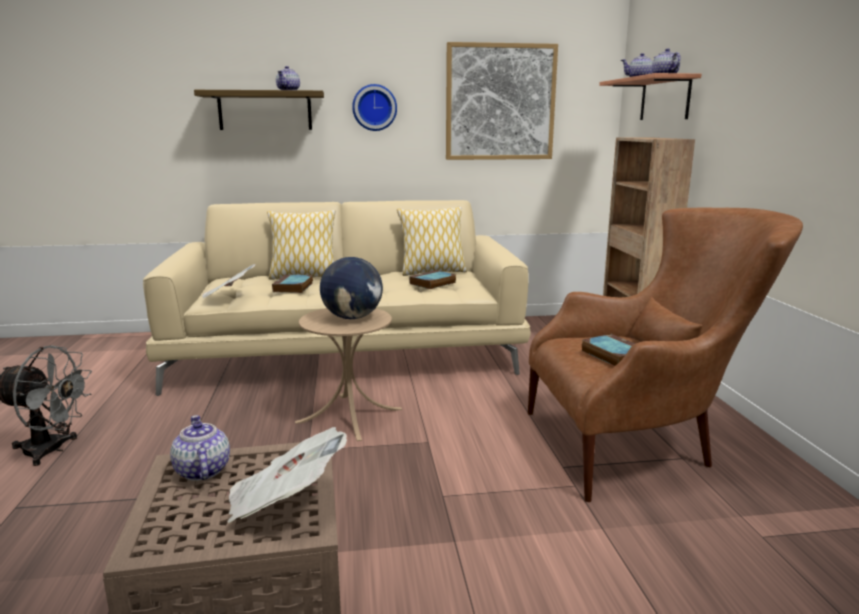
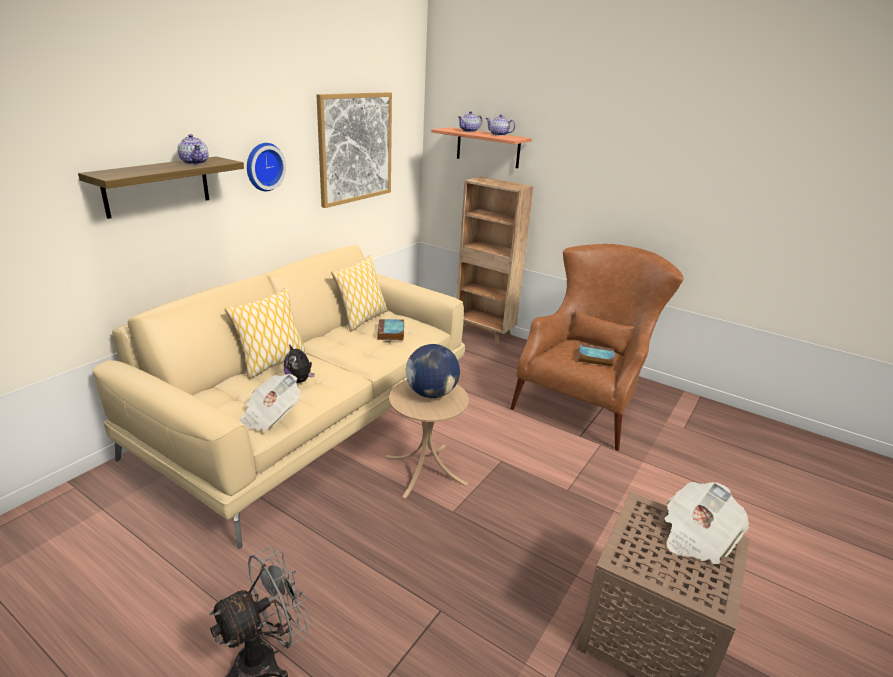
camera: 50 degrees left, 10 degrees up
(202, 471) = (637, 553): teapot -> none
(293, 287) = (299, 380): book -> plush toy

